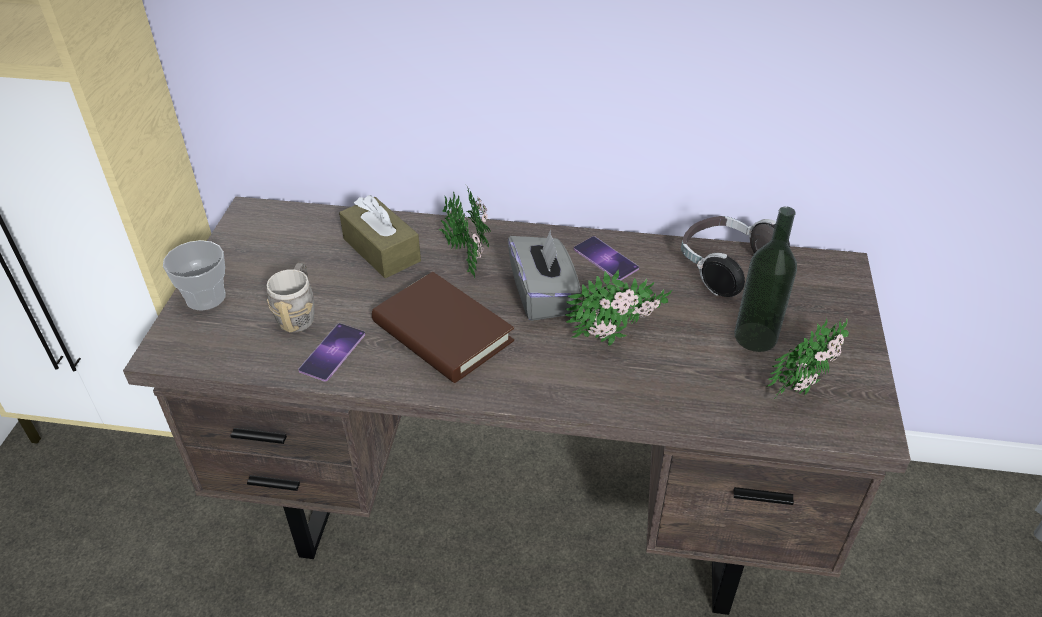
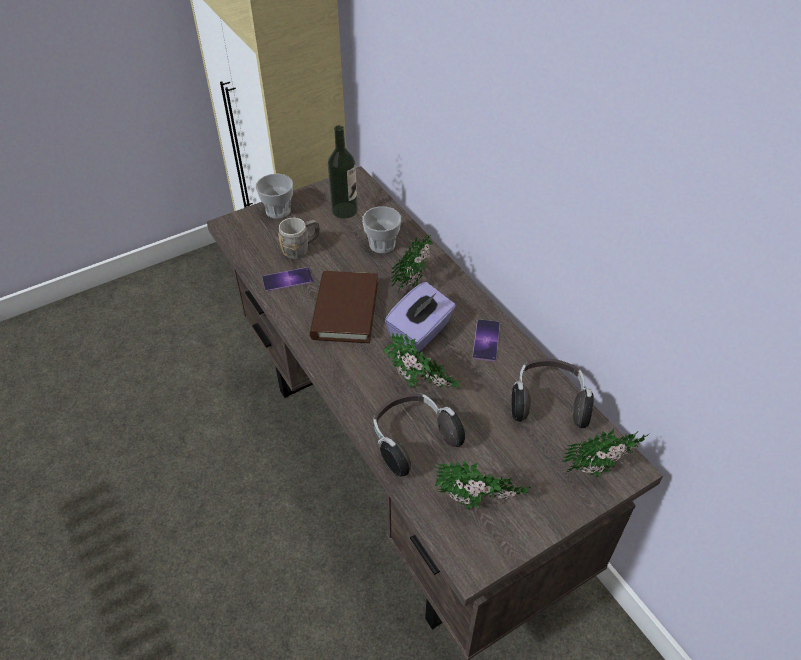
camera: 50 degrees right, 5 degrees up
(381, 250) = (382, 244): brown tissue box -> cup
(543, 295) = (420, 332): grey tissue box -> purple tissue box
(682, 384) = (412, 440): none -> headphones
(755, 337) = (496, 455): bottle -> bottle (344, 210)
(831, 282) = (601, 470): none -> potted plant

